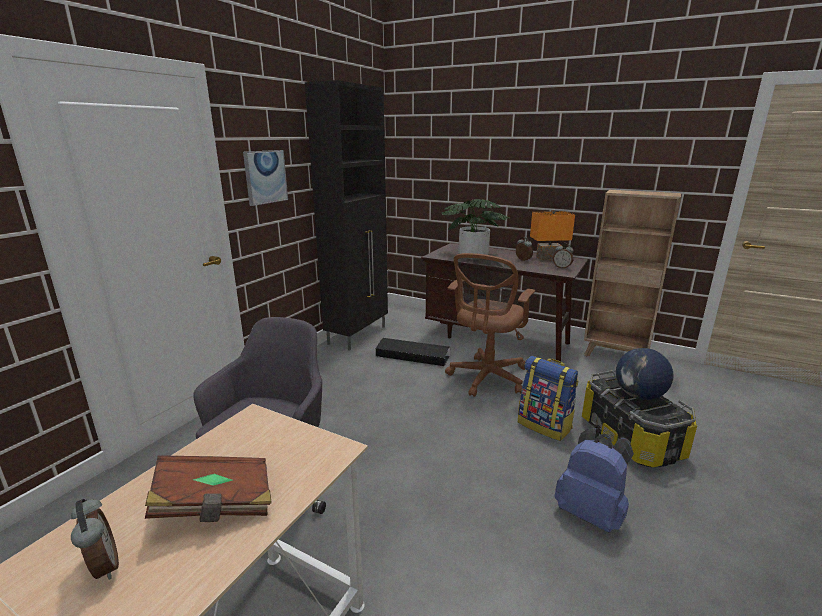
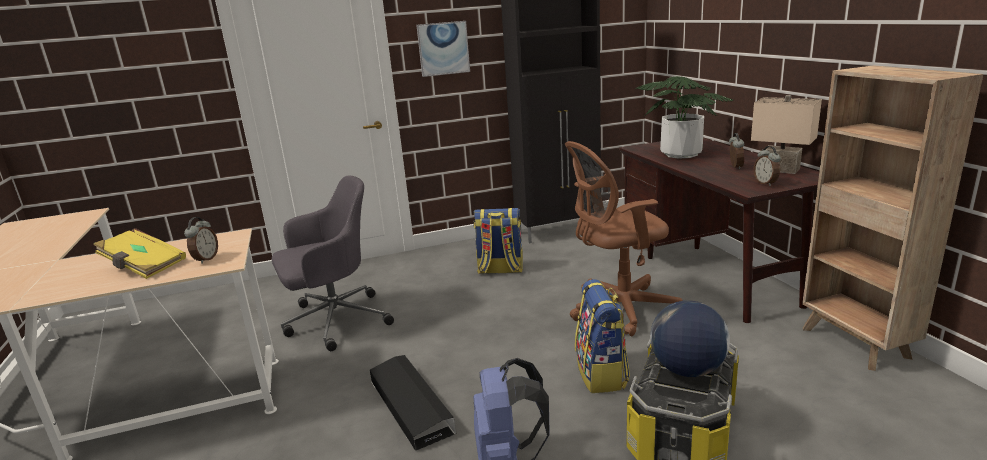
camera: 45 degrees right, 0 degrees up
(103, 567) = (80, 272): alarm clock -> alarm clock (206, 259)
(215, 505) = (143, 266): brown book -> yellow book
(360, 378) = (500, 270): none -> backpack
(412, 356) = (578, 265): black storage box -> black storage box (411, 406)
(548, 258) = (781, 169): orange table lamp -> beige table lamp

